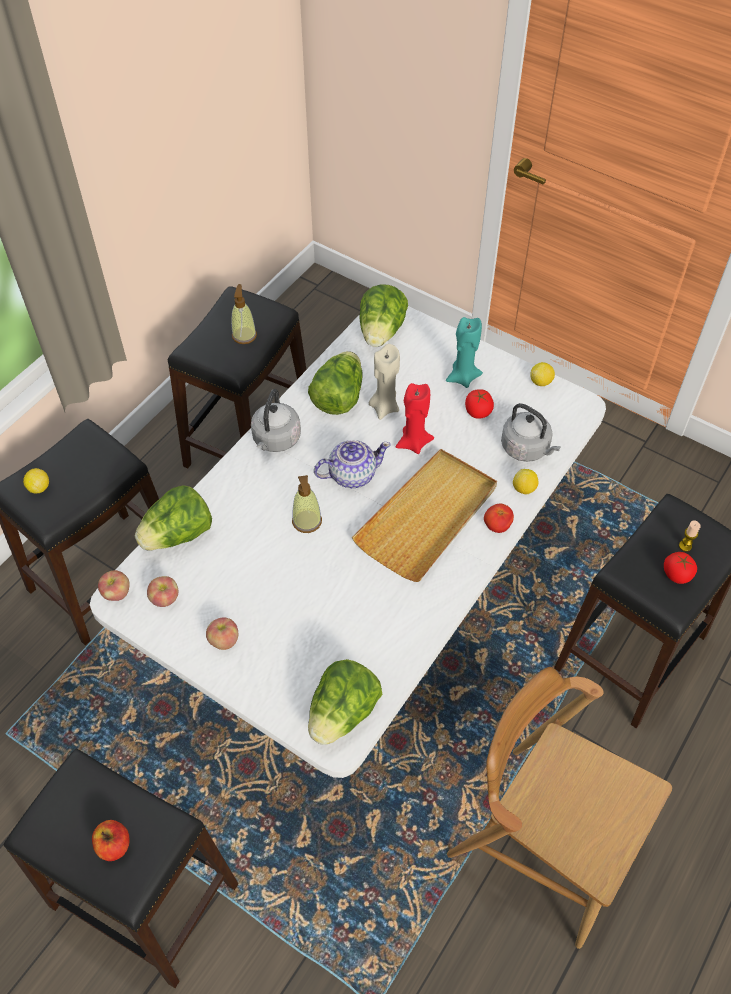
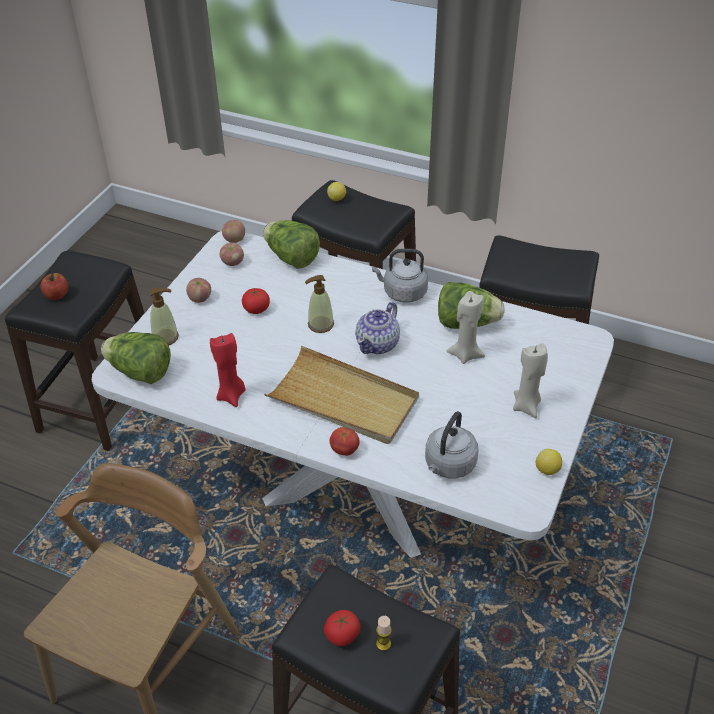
camera: 80 degrees right, 10 degrees down
(244, 335) = (539, 271): soap dispenser -> soap dispenser (166, 337)
(351, 474) = (378, 344): teapot -> teapot turned 60 degrees clockwise
(381, 332) = (562, 340): lettuce -> none
(413, 443) = (428, 380): red candle -> red candle (231, 395)
(462, 377) = (526, 406): turquoise candle -> beige candle
(478, 412) = (485, 422): tomato -> tomato (256, 309)
(524, 489) = (395, 467): lemon -> none

